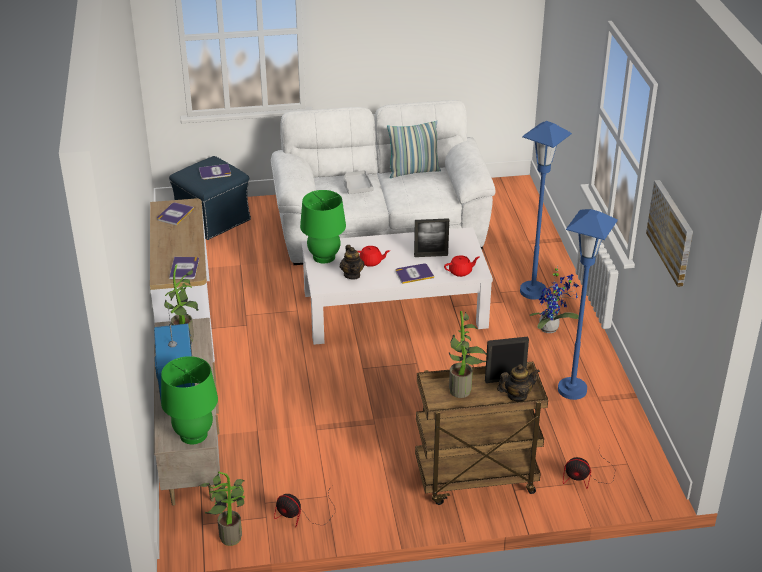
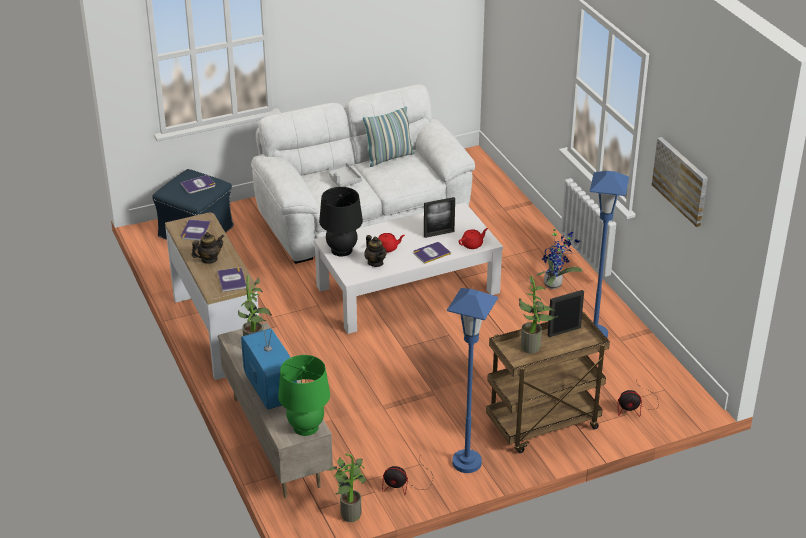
camera: 15 degrees left, 0 degrees up
(324, 257) = (341, 250): green table lamp -> black table lamp
(517, 395) = (580, 343): teapot -> teapot (209, 259)
(533, 291) = (525, 253): blue floor lamp -> blue floor lamp (467, 462)

